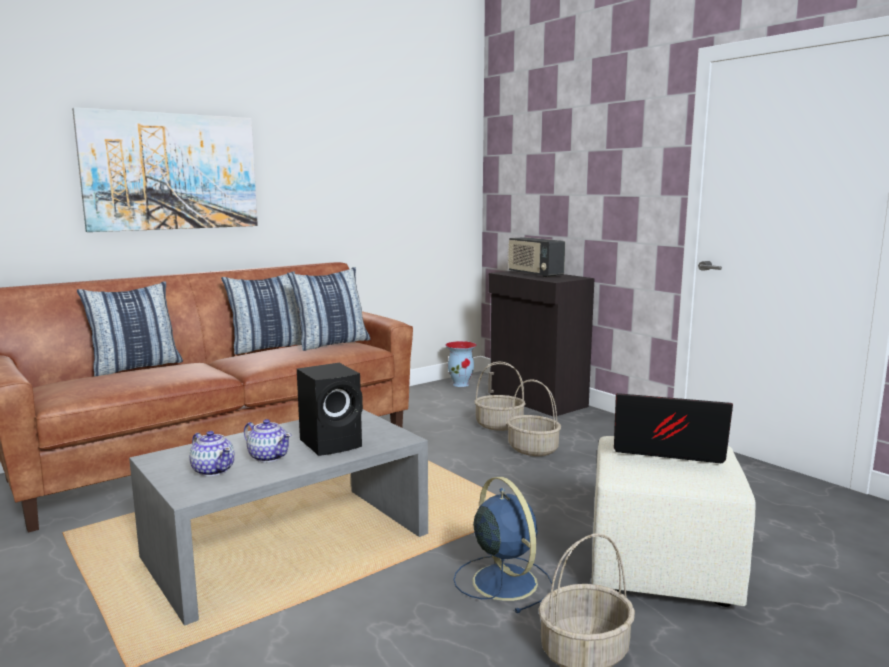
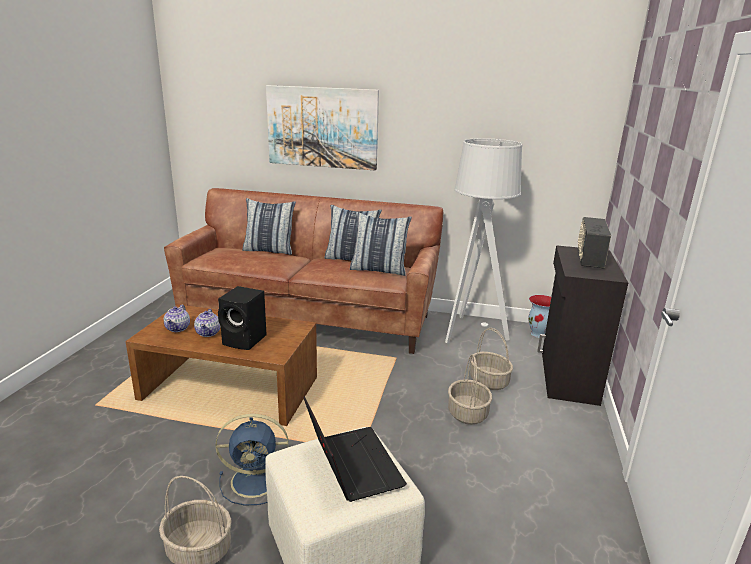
camera: 50 degrees right, 10 degrees up
(287, 545) = (230, 388): grey coffee table -> brown coffee table
(412, 402) = (472, 333): none -> grey floor lamp
(503, 580) = (257, 480): blue fan -> blue fan turned 60 degrees clockwise

